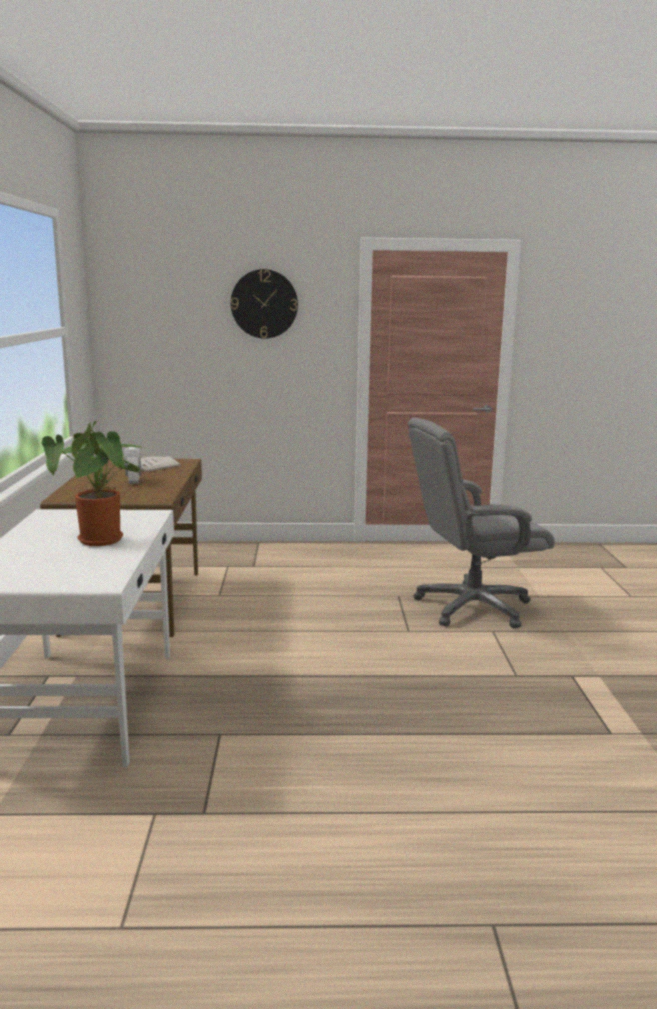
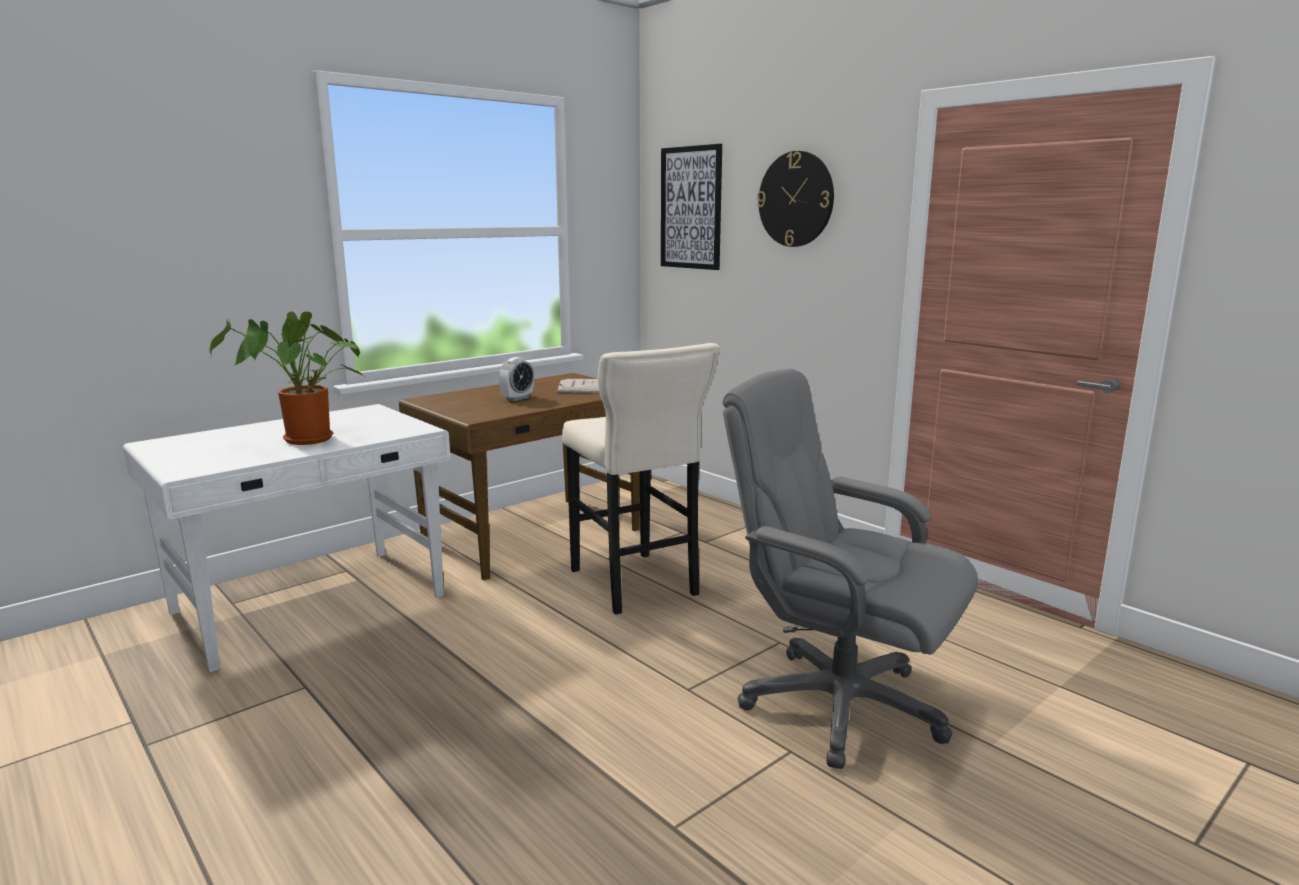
camera: 50 degrees right, 0 degrees up
(154, 308) = (691, 208): none -> picture
(272, 601) = (635, 585): none -> beige stool

